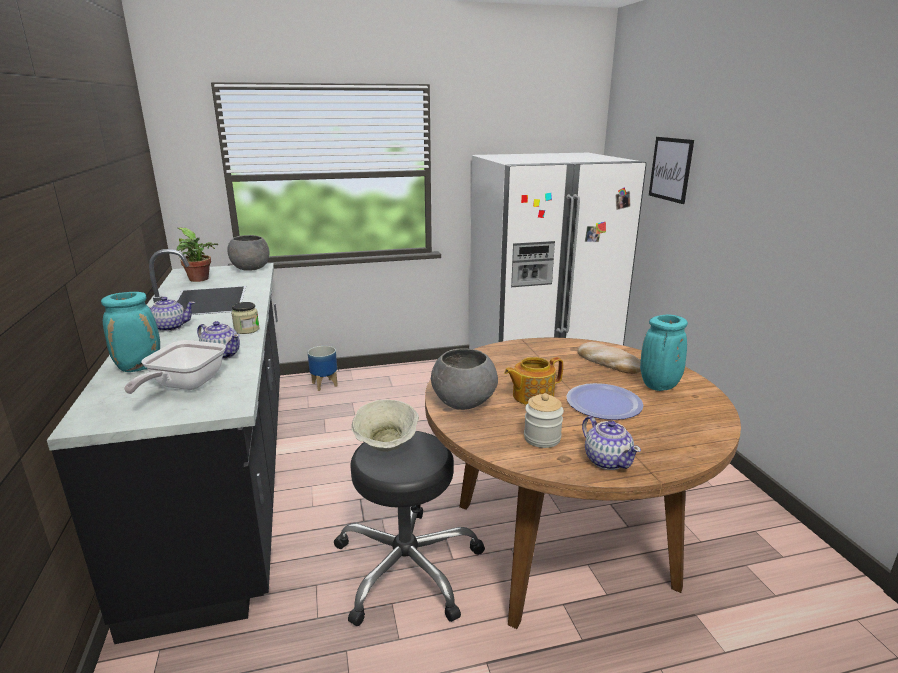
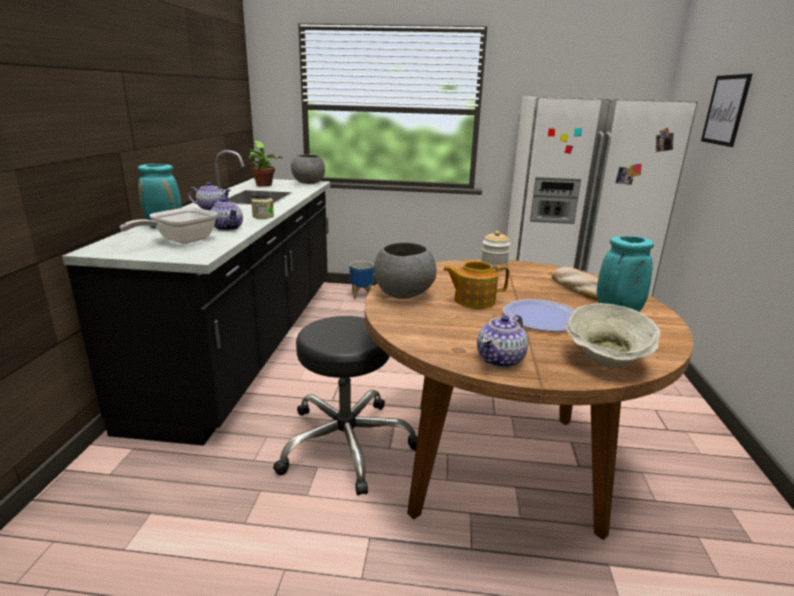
camera: 20 degrees right, 0 degrees up
(386, 446) = (336, 325): beige bowl -> beige bowl (606, 361)
(542, 438) = (452, 331): jar -> jar (493, 266)
(607, 460) = (501, 359): teapot -> teapot turned 45 degrees clockwise

